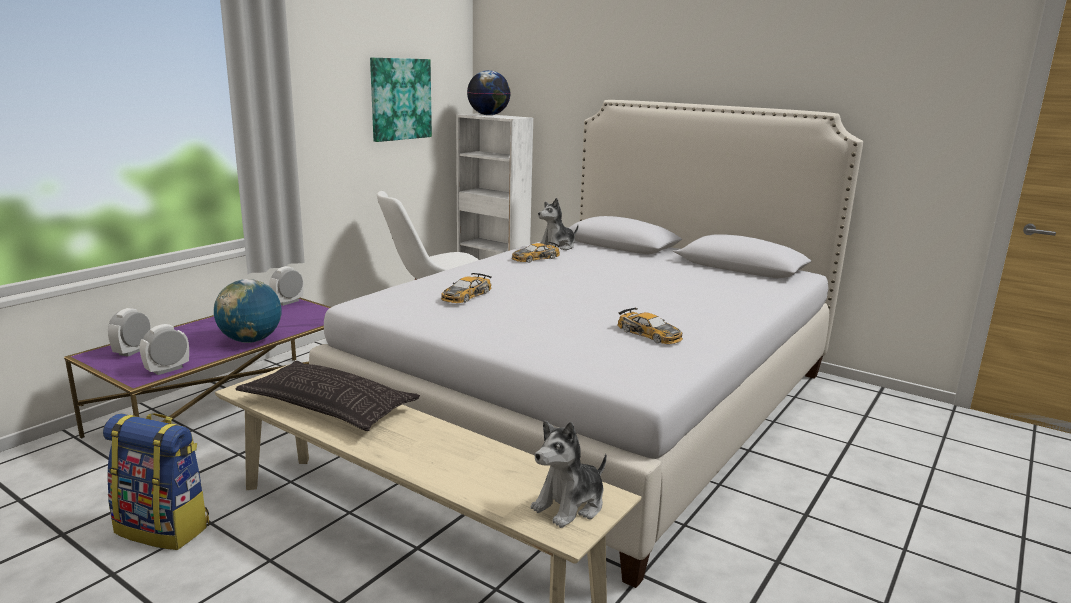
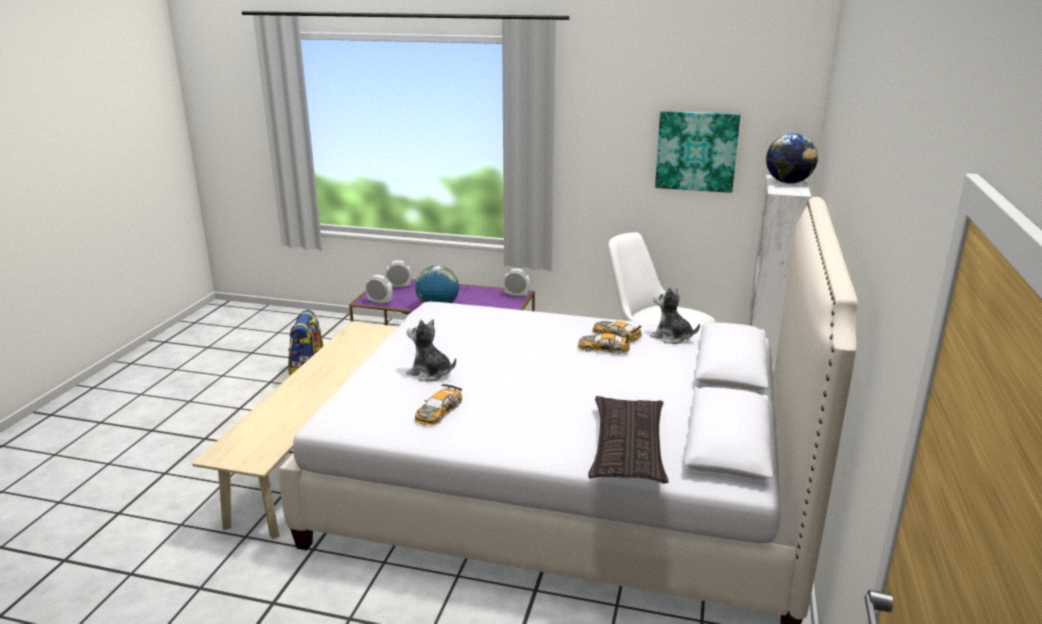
camera: 70 degrees right, 5 degrees up
(328, 406) = (346, 353): pillow -> pillow (627, 448)
(466, 295) = (469, 330): toy car -> toy car (603, 348)
(570, 505) = (246, 451): plush toy -> plush toy (430, 373)

